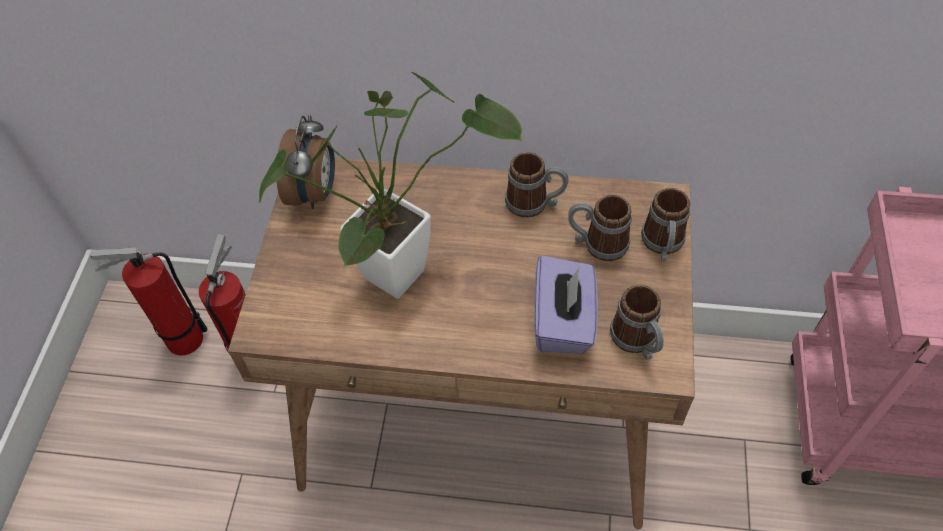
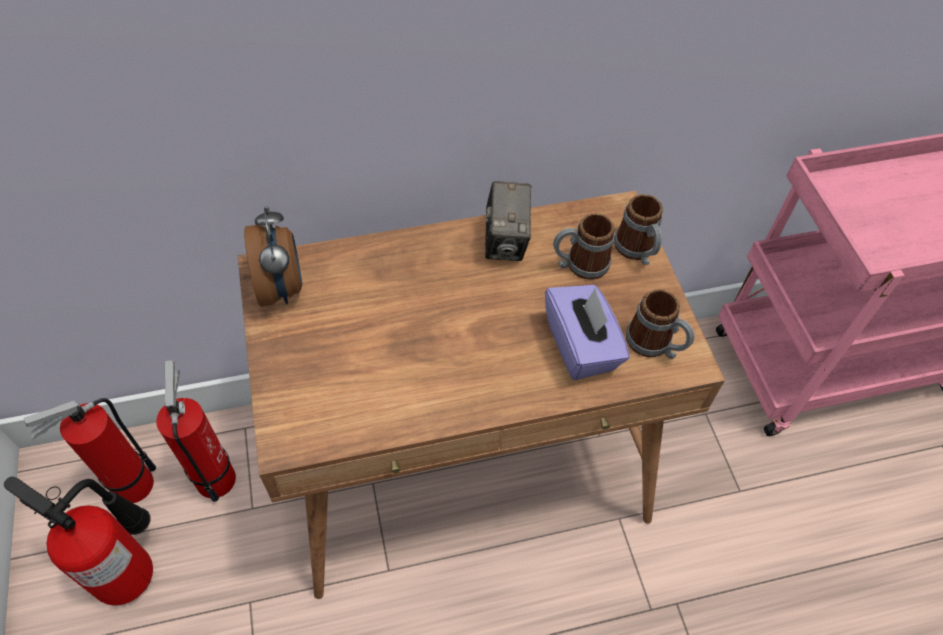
camera: 25 degrees left, 0 degrees up
(156, 410) = (129, 568): none -> fire extinguisher
(404, 266) = (406, 336): potted plant -> none
(535, 203) = (505, 242): mug -> camera

